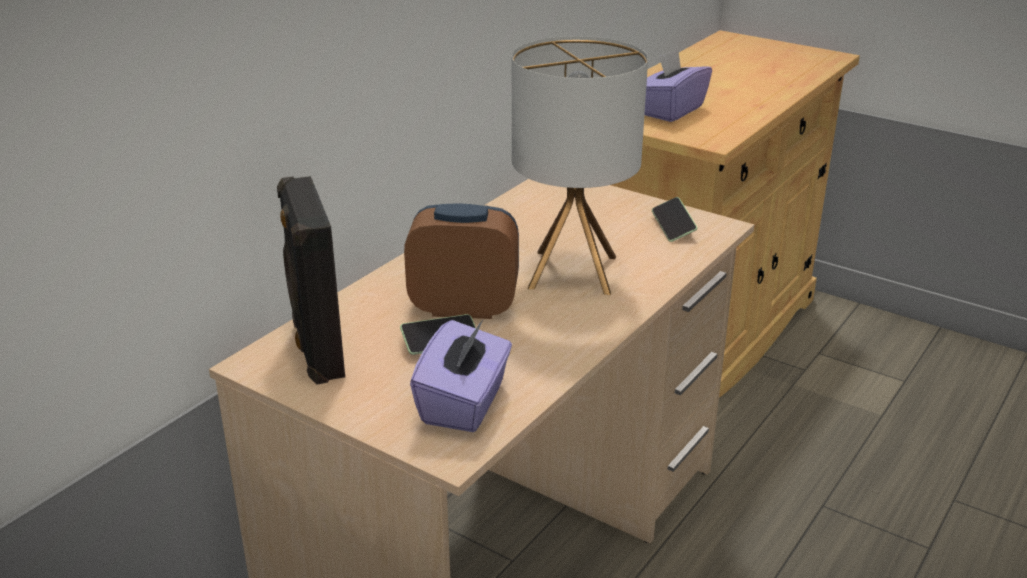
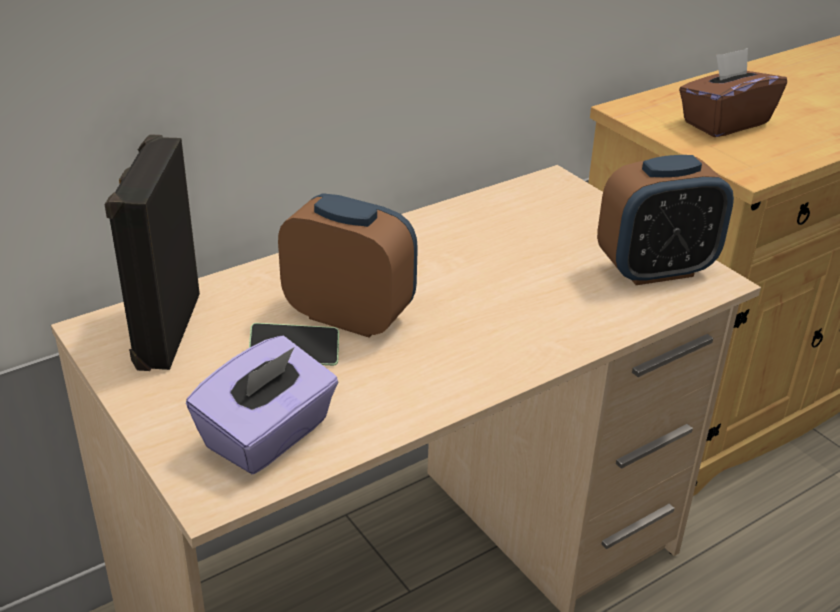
camera: 20 degrees right, 5 degrees up
(573, 272) = (499, 301): table lamp -> none
(670, 110) = (724, 122): purple tissue box -> brown tissue box
(673, 227) = (655, 270): phone -> alarm clock

